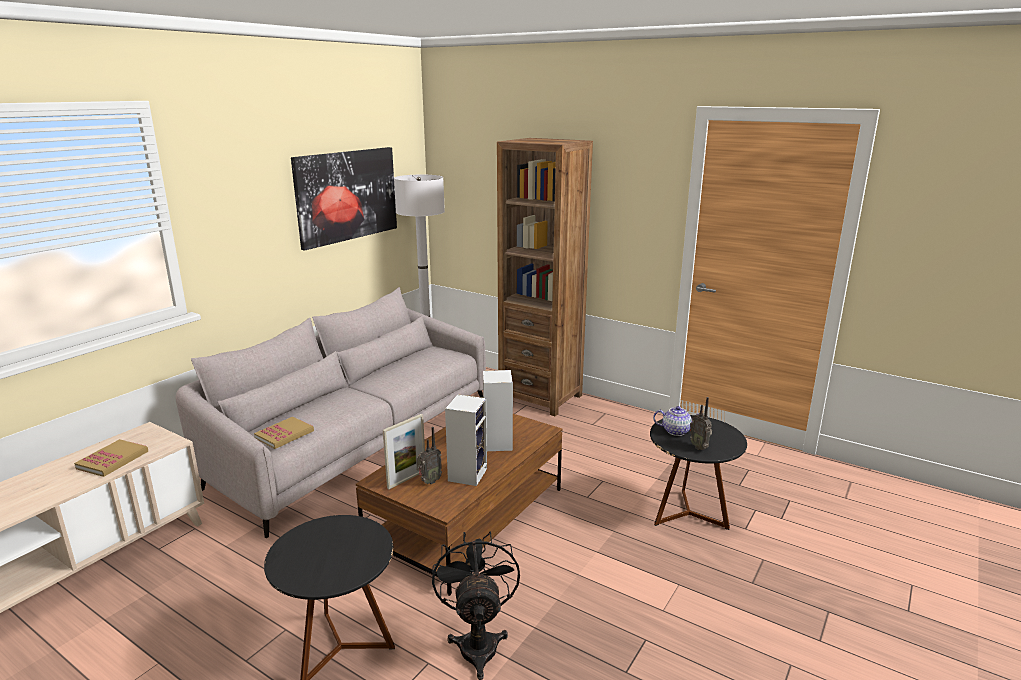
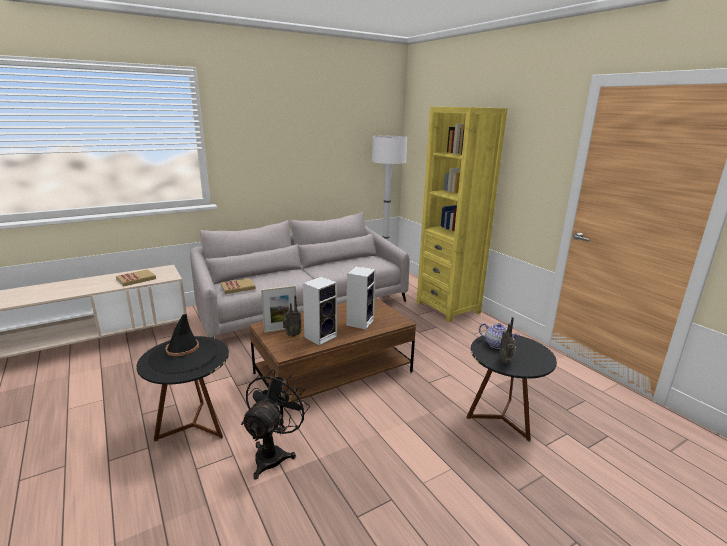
camera: 25 degrees right, 0 degrees up
(327, 550) = (183, 355): none -> black hat
(347, 195) = (335, 144): picture -> none
(540, 397) = (448, 307): brown bookcase -> yellow bookcase

